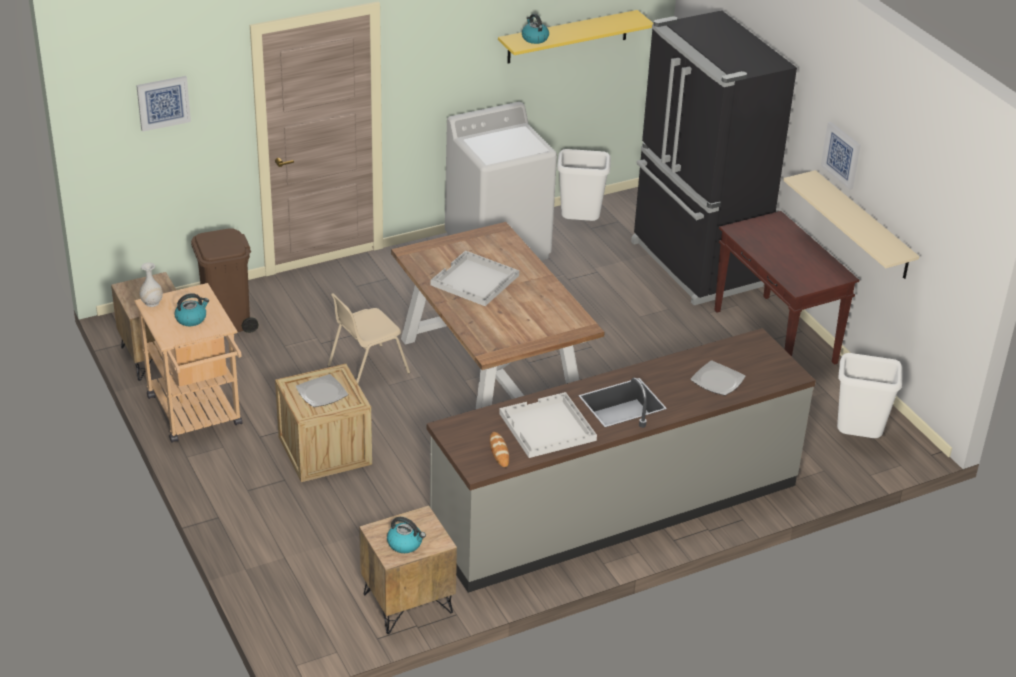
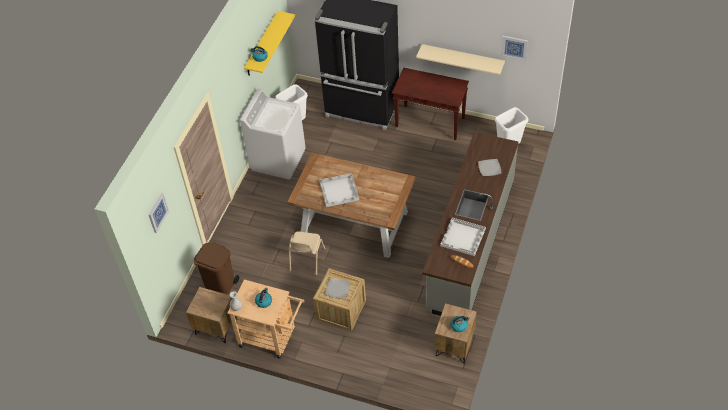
camera: 40 degrees left, 15 degrees up
(841, 155) = (439, 33): picture -> picture (514, 47)

